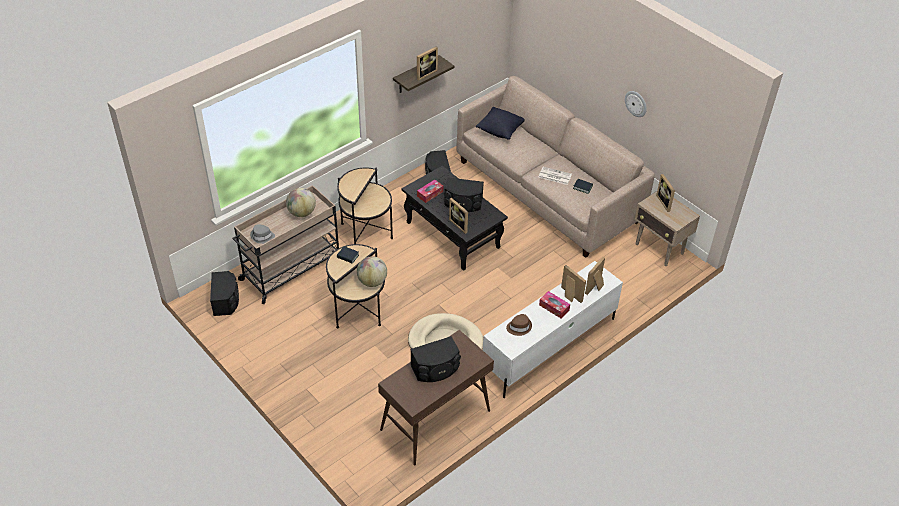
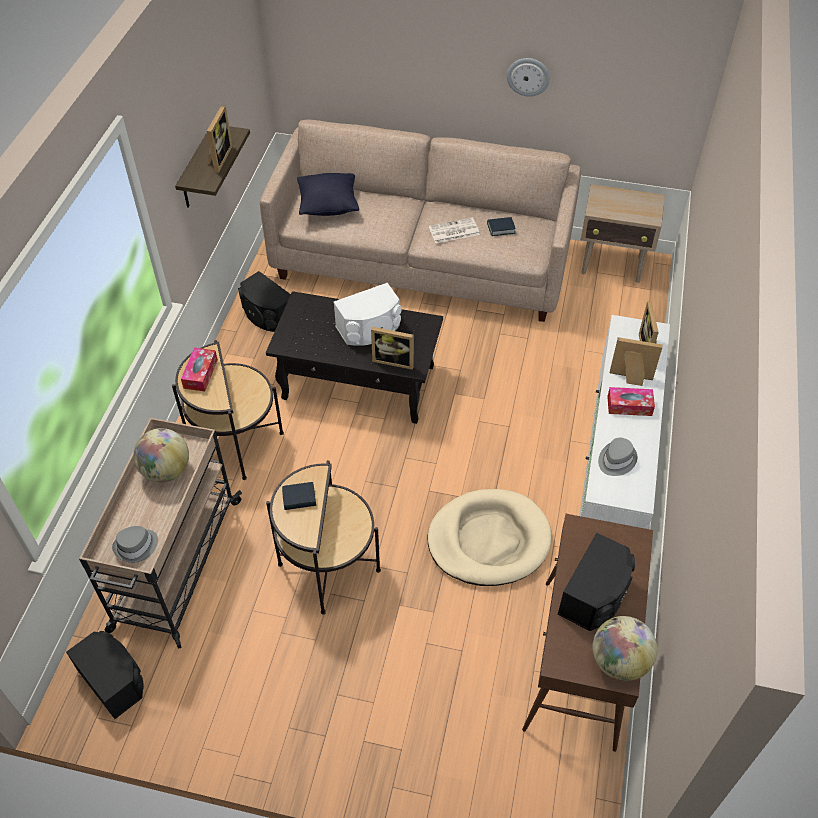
camera: 35 degrees left, 5 degrees up
(372, 281) = (351, 514): globe -> globe (619, 661)
(430, 194) = (313, 339): tissue box -> tissue box (200, 374)
(463, 203) = (369, 329): black speaker -> white speaker
(519, 327) = (616, 460): brown hat -> grey hat
(665, 202) = (614, 198): picture frame -> none

